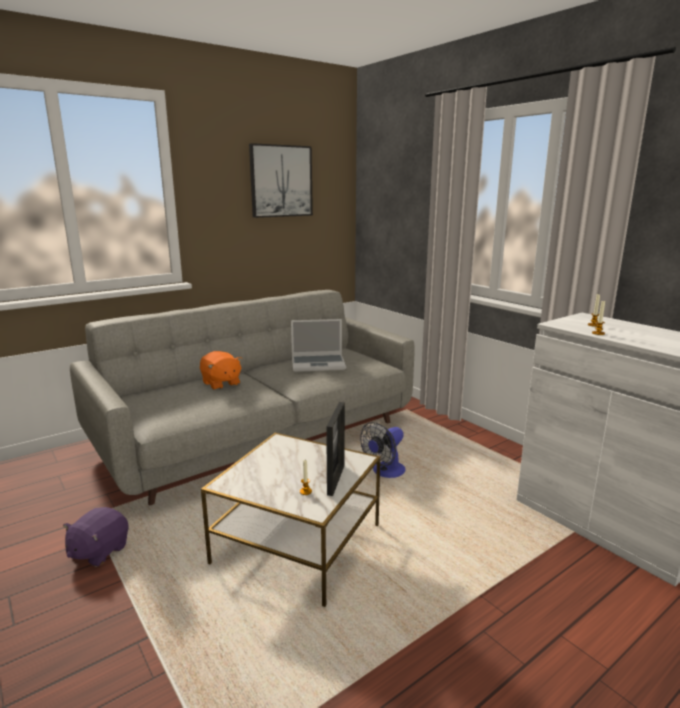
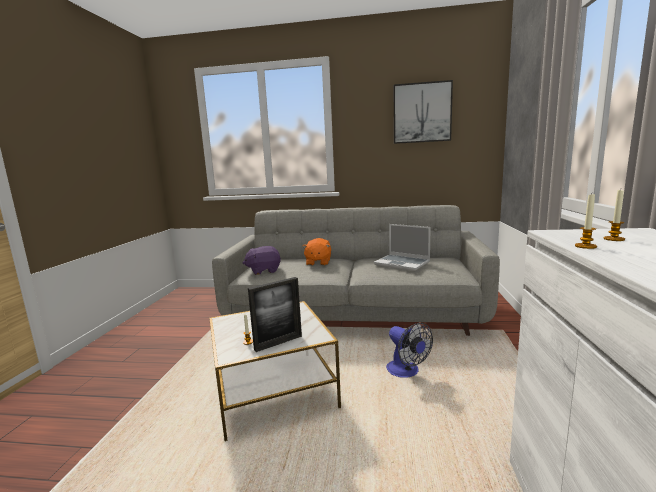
camera: 45 degrees right, 5 degrees down
(98, 551) = (191, 344): purple plush toy -> purple plush toy (263, 271)
(385, 472) = (406, 372): fan -> fan turned 120 degrees counterclockwise

